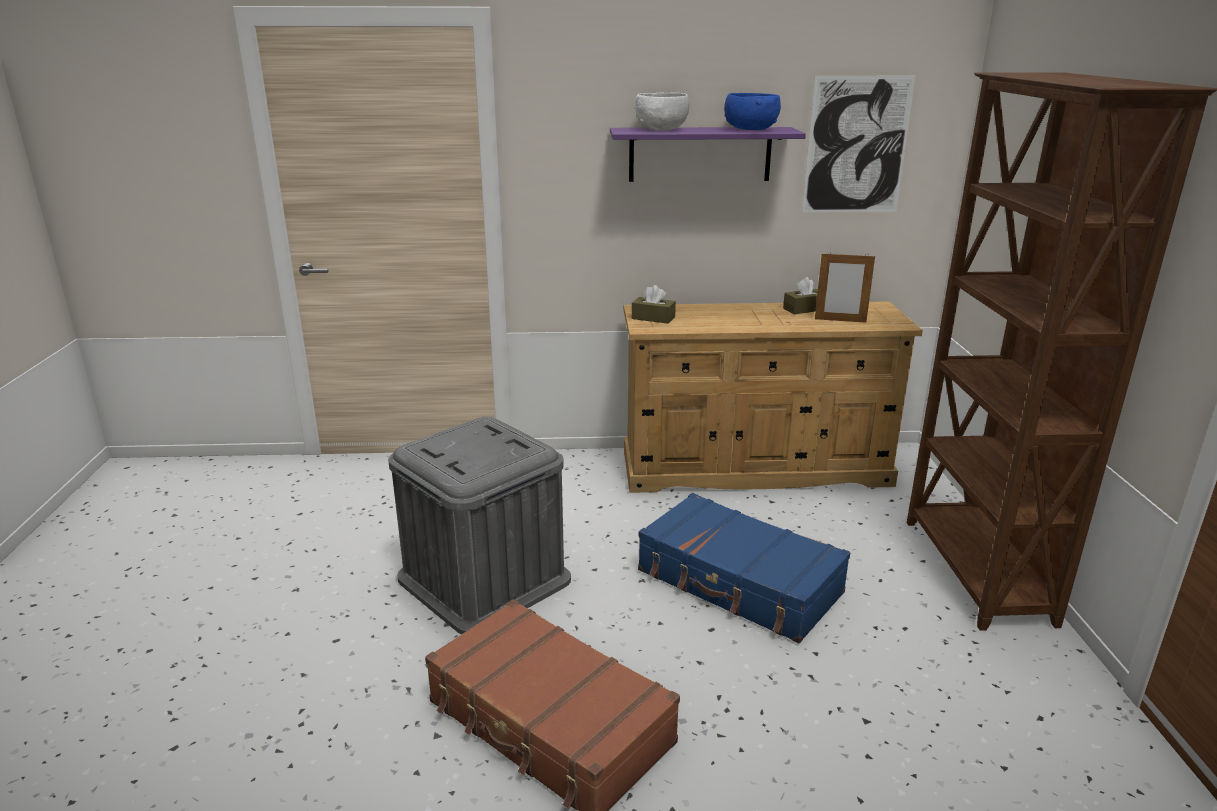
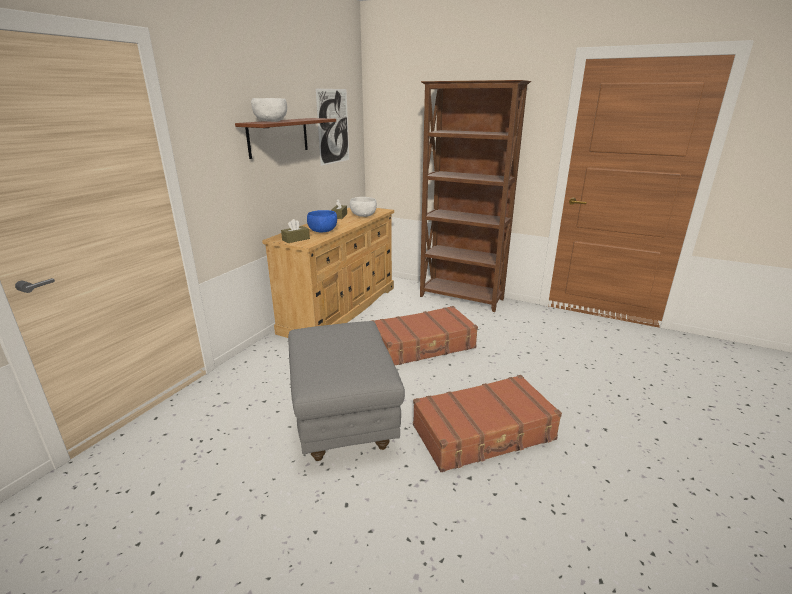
camera: 60 degrees left, 0 degrees up
(484, 578) = (343, 420): grey storage box -> grey ottoman
(700, 154) = (278, 137): purple shelf -> brown shelf
(738, 583) = (423, 345): blue suitcase -> brown suitcase
(750, 130) = (307, 119): blue bowl -> blue bowl (322, 231)
(840, 320) = (363, 215): picture frame -> white bowl

